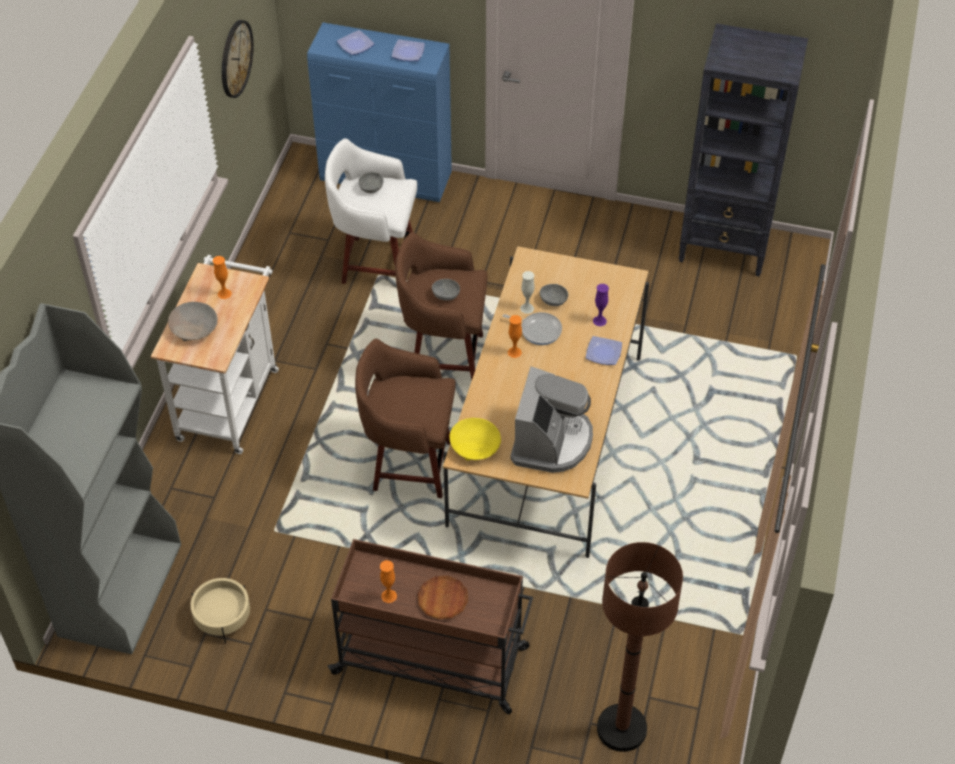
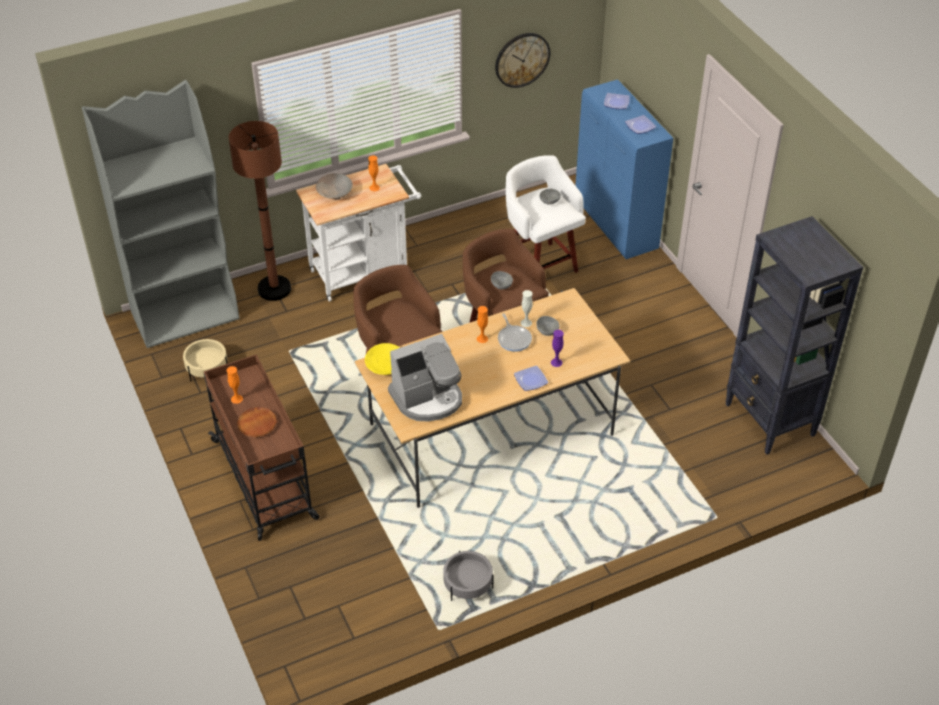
camera: 50 degrees right, 5 degrees down
(621, 728) = (300, 605): brown floor lamp -> brown floor lamp (274, 289)
(713, 579) = (467, 585): none -> grey planter

